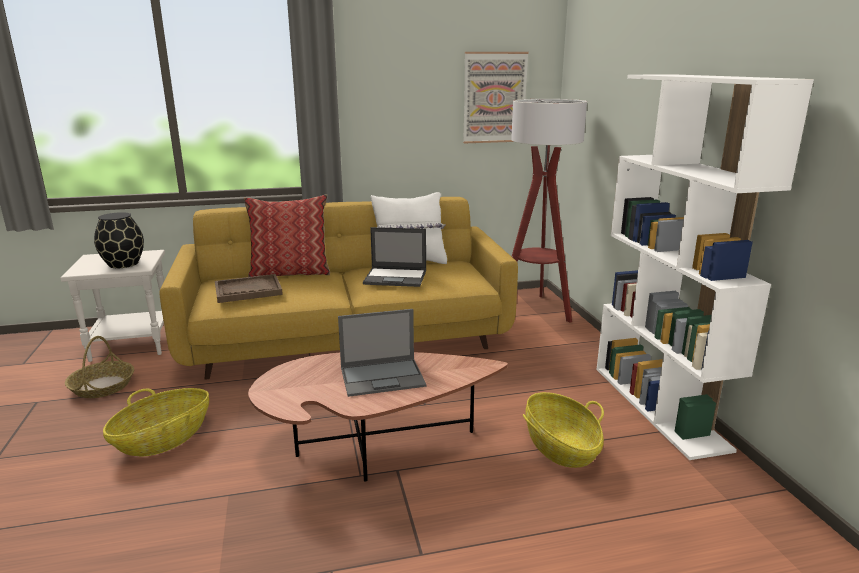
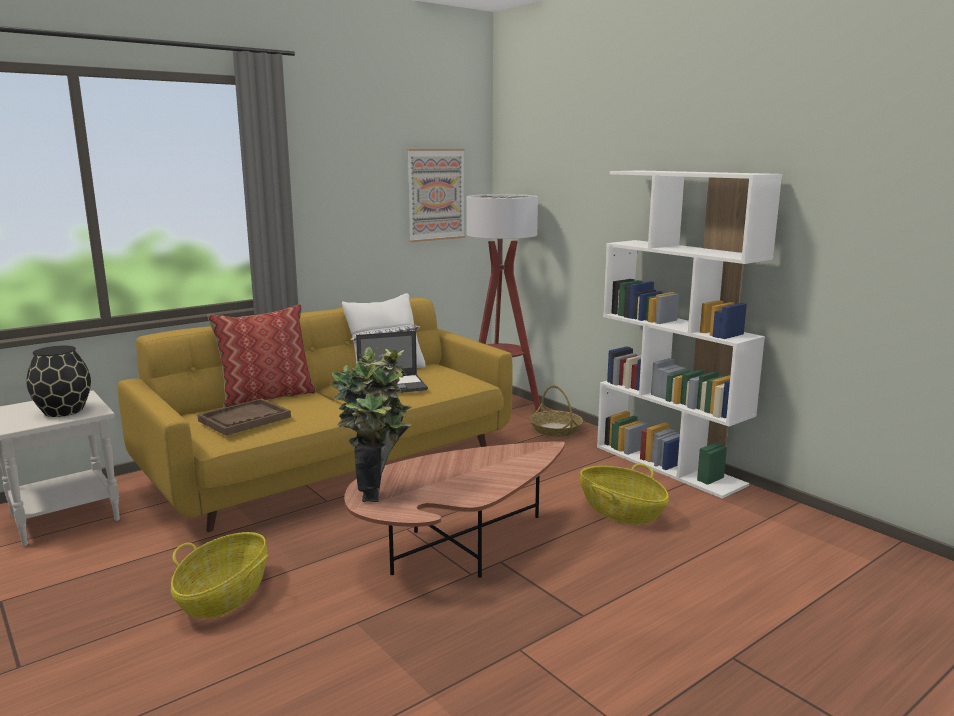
camera: 25 degrees left, 5 degrees down
(102, 386) = (77, 566): basket -> basket (555, 429)
(291, 376) = (377, 488): none -> potted plant
(383, 377) = (468, 472): laptop -> none

